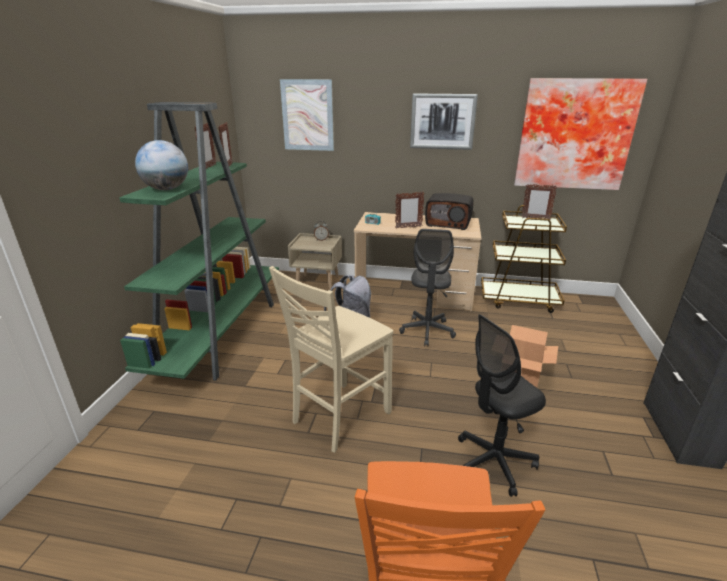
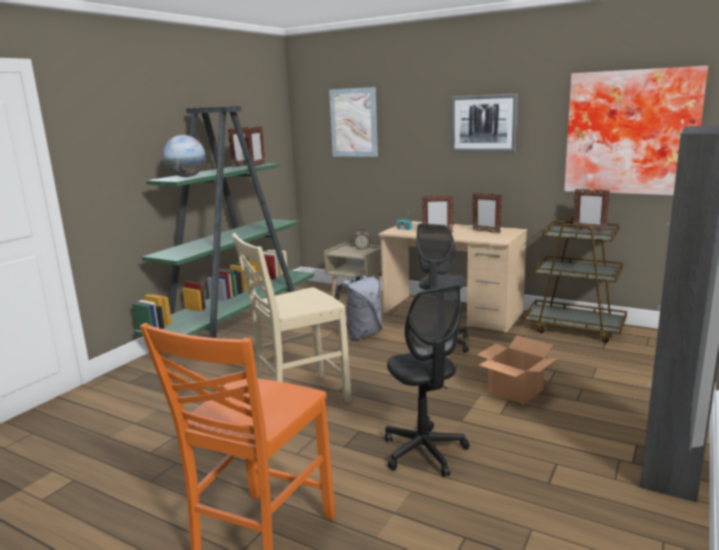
camera: 20 degrees right, 10 degrees down
(448, 223) = (486, 231): radio -> picture frame
(493, 462) = (424, 452): black office chair -> black office chair turned 105 degrees counterclockwise

